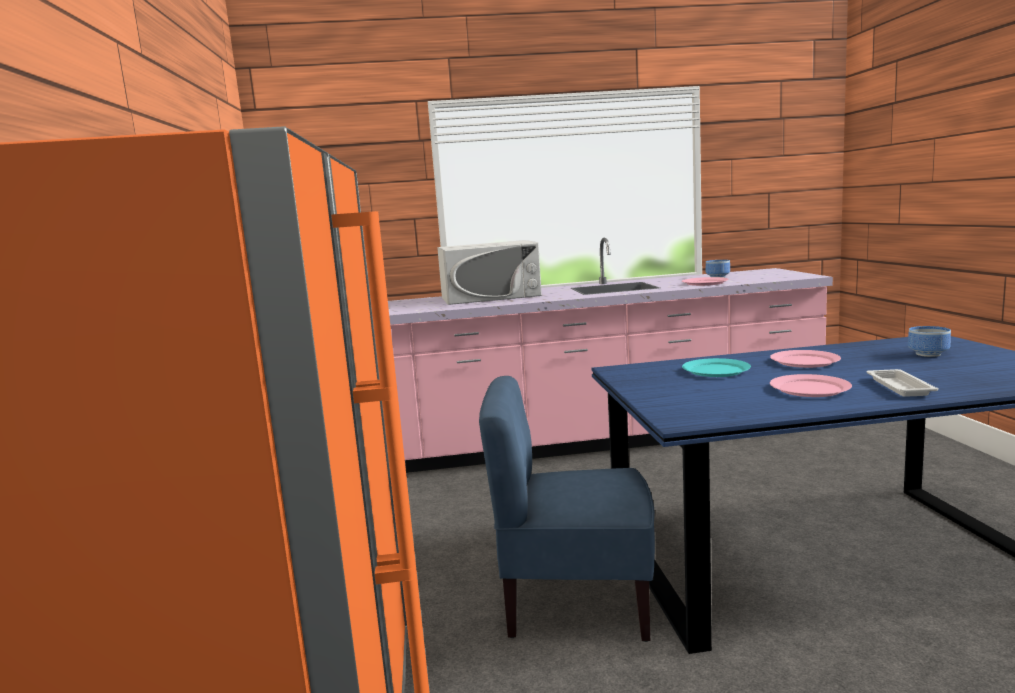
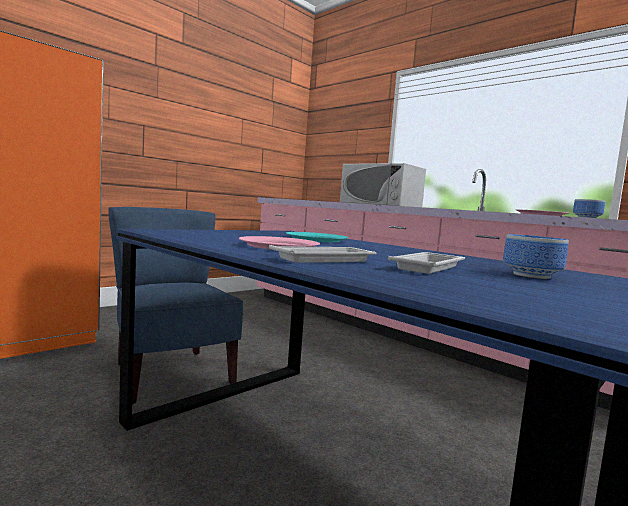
camera: 50 degrees right, 5 degrees down
(805, 361) = (392, 251): pink plate -> none
(913, 369) = (429, 267): none -> white tray

